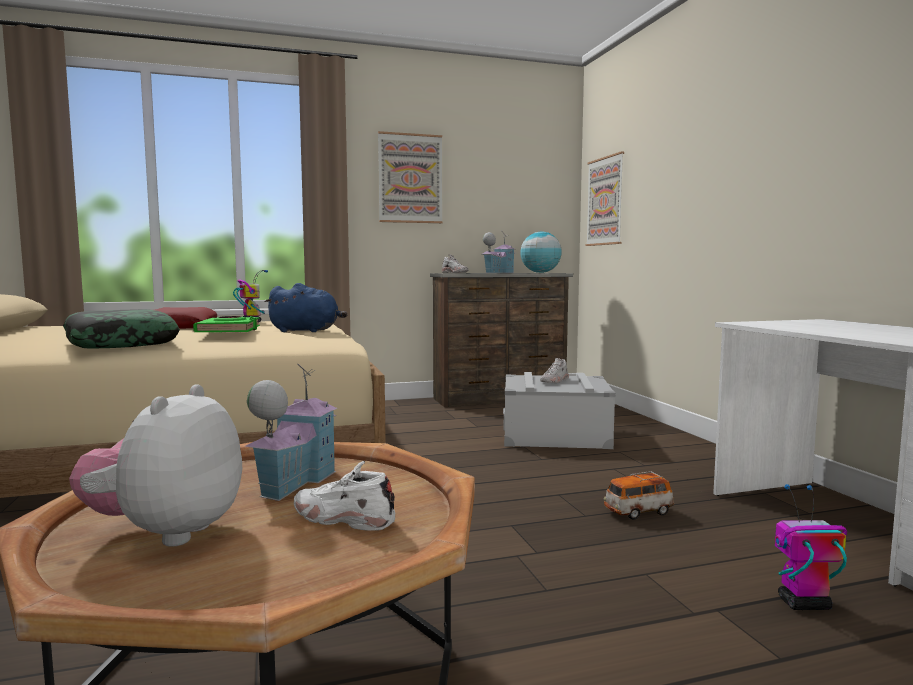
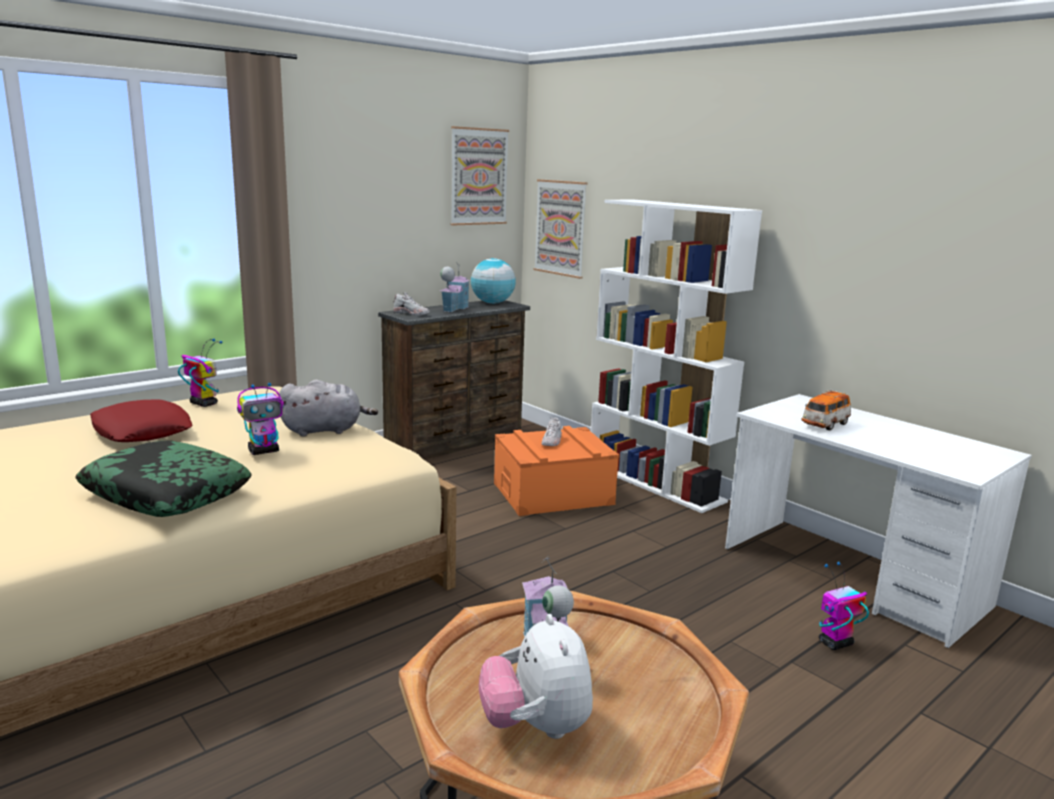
camera: 25 degrees left, 10 degrees up
(229, 330) = (264, 451): green book -> toy robot
(307, 331) = (325, 430): blue plush toy -> grey plush toy
(342, 519) = (632, 681): white shoe -> none
(410, 178) = (353, 202): picture -> picture (478, 177)
(555, 436) = (552, 494): grey storage box -> orange storage box
(638, 512) = (685, 579): toy car -> toy car (825, 424)
(675, 439) = (656, 483): none -> white bookcase

